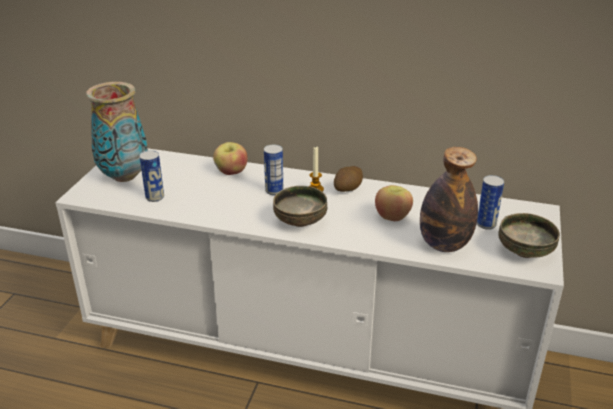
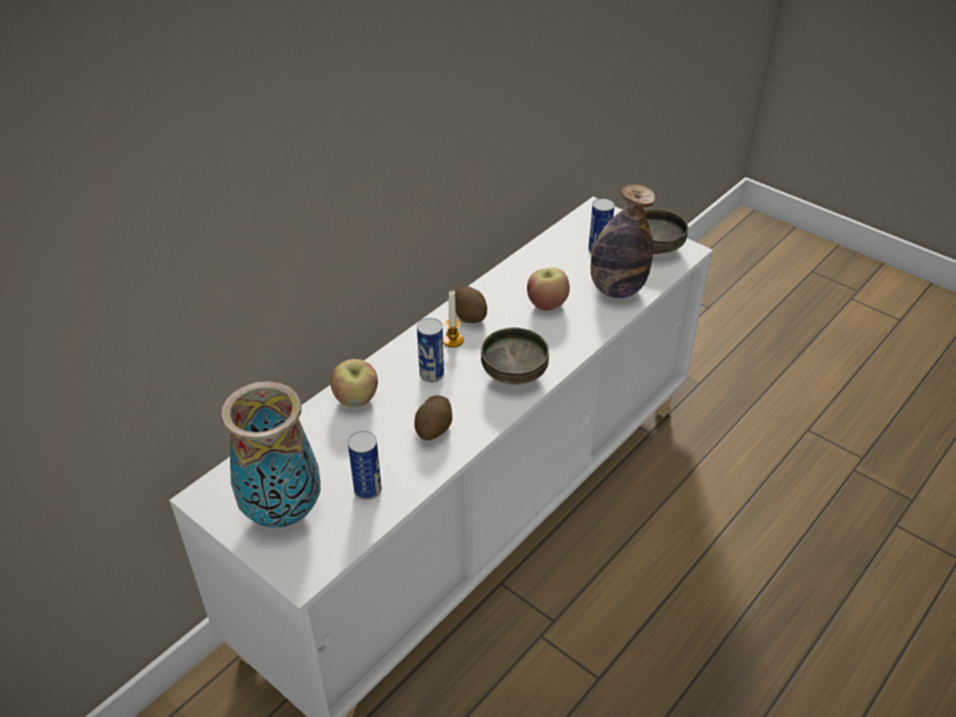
camera: 65 degrees left, 10 degrees up
(222, 205) = (434, 429): none -> potato

